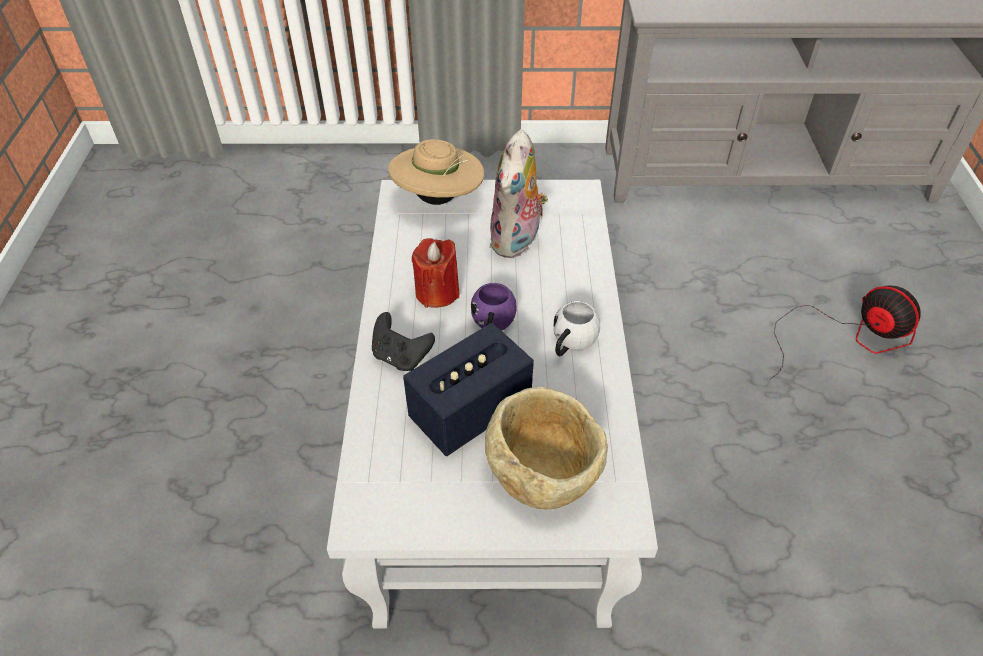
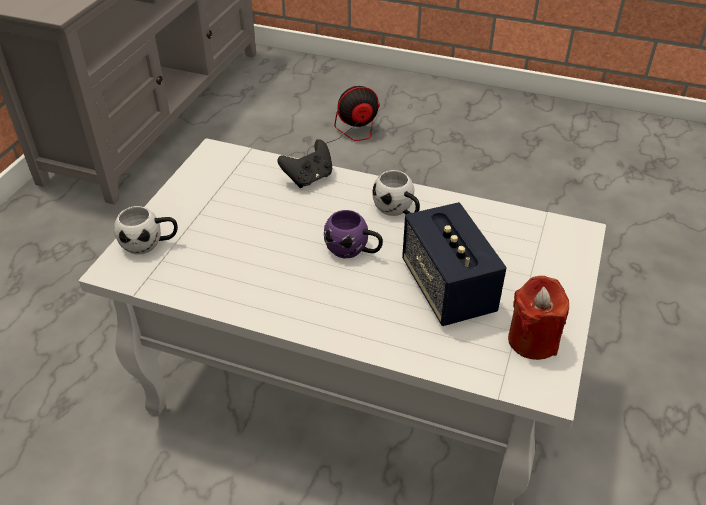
camera: 70 degrees left, 5 degrees down
(401, 357) = (360, 320): black game controller -> black game controller (309, 178)
(437, 292) = (288, 276): red candle -> red candle (533, 340)
(438, 199) = (150, 243): beige hat -> white mug
(517, 241) = (252, 207): plush toy -> none
(544, 475) = (528, 262): beige bowl -> none

